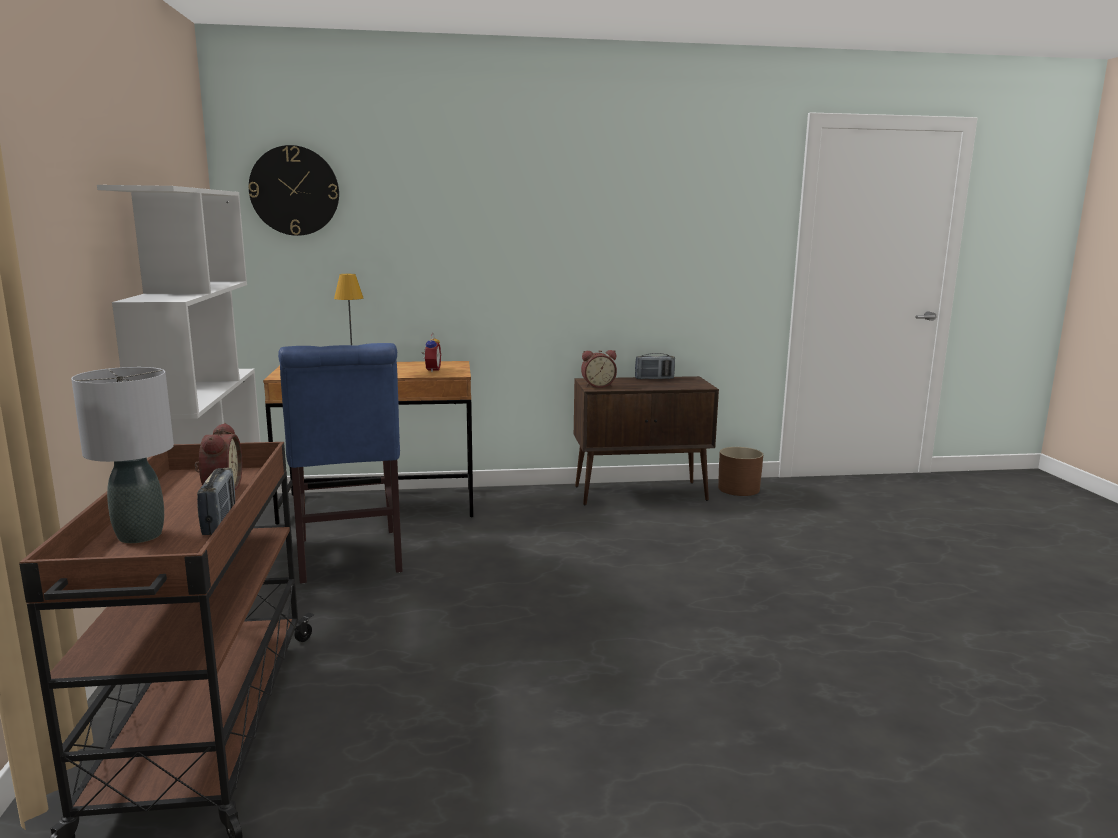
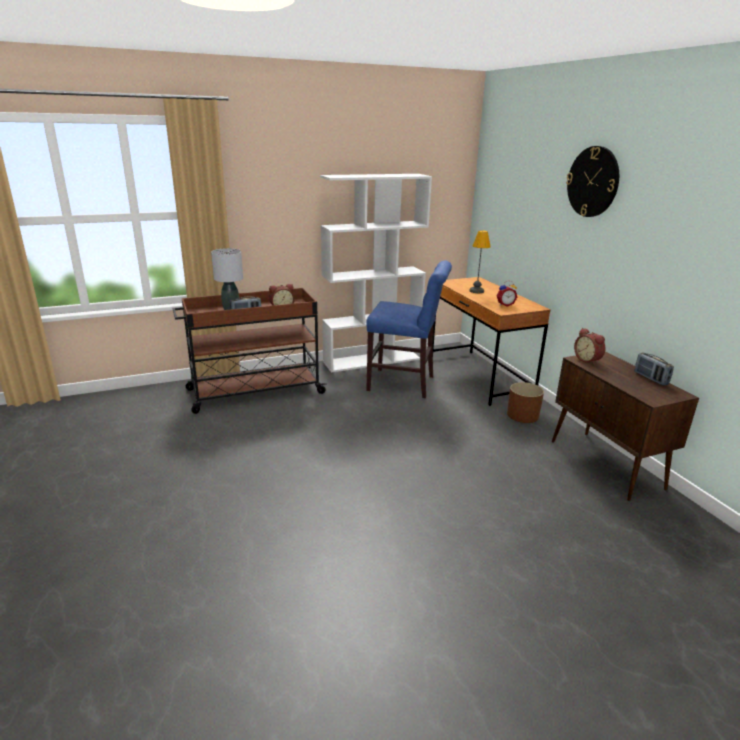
camera: 75 degrees right, 10 degrees up
(294, 191) = (501, 174): wall clock -> wall clock (593, 182)
(349, 559) = (405, 384): blue chair -> blue chair turned 135 degrees counterclockwise
(739, 489) = (684, 519): brown planter -> brown planter (523, 415)

